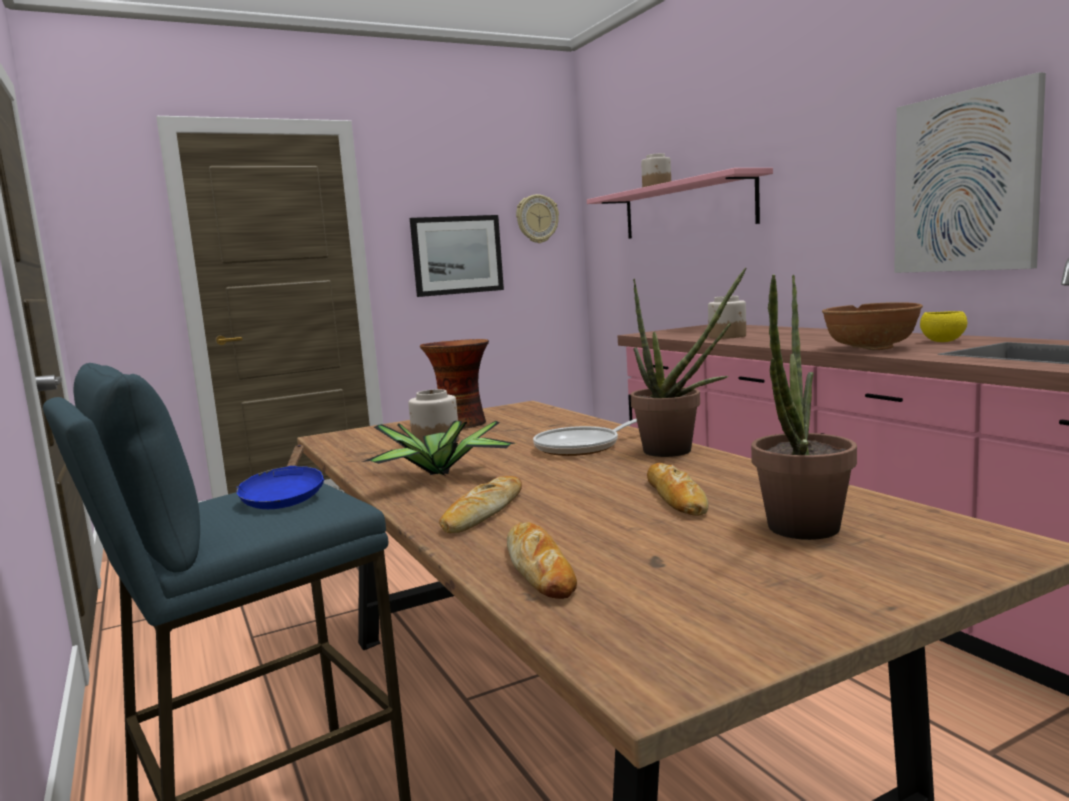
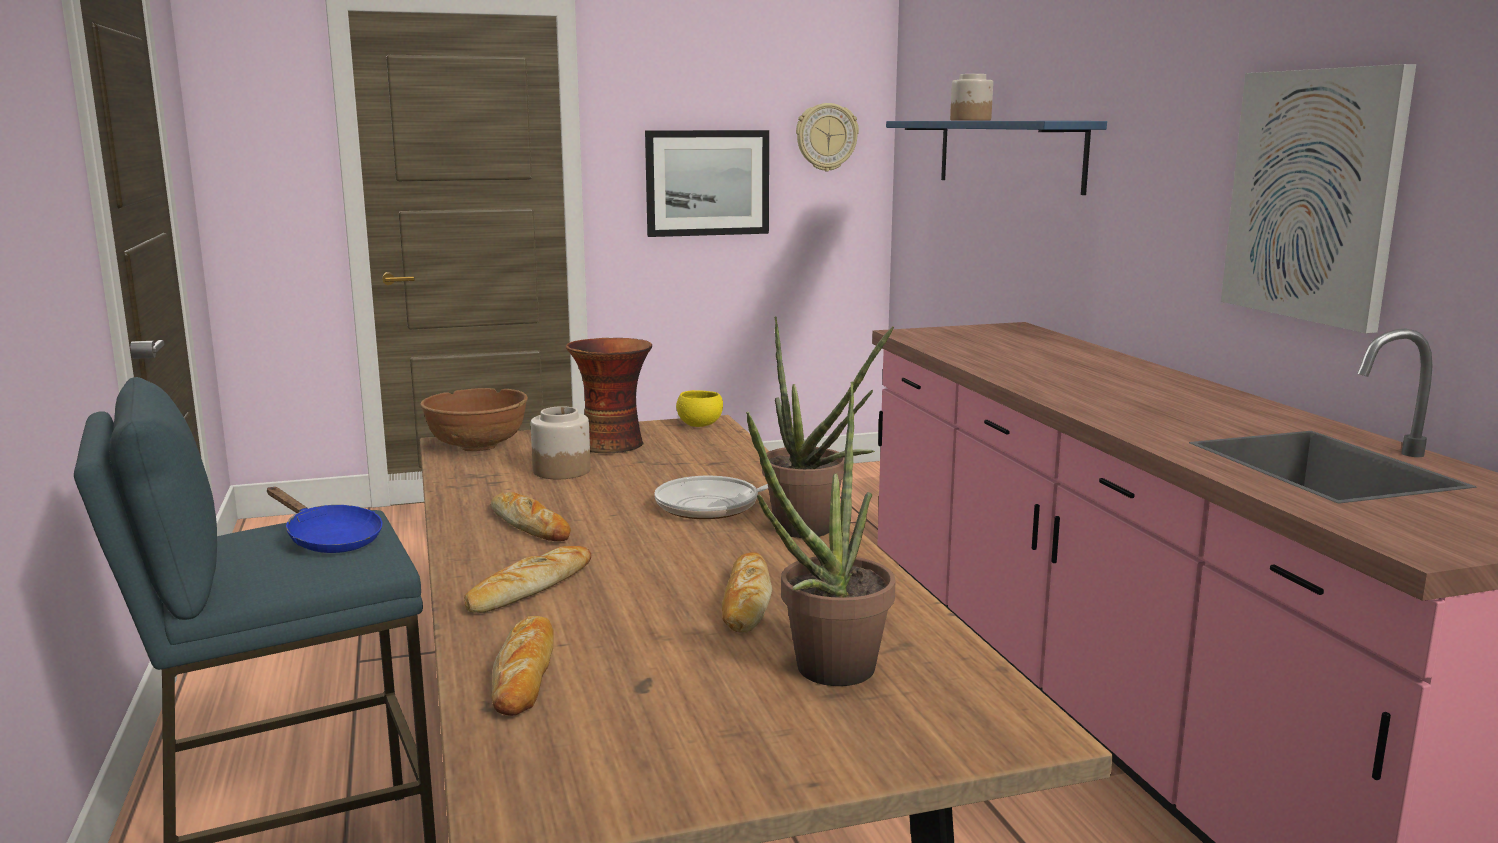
camera: 10 degrees right, 5 degrees up
(284, 496) = (329, 539): blue frying pan -> blue frying pan turned 60 degrees counterclockwise
(442, 475) = (529, 524): potted plant -> bread
(686, 208) = (1008, 154): pink shelf -> blue shelf
(728, 336) = (997, 357): jar -> none
(870, 348) = (1128, 415): brown bowl -> brown bowl (477, 445)
(943, 341) = (1237, 415): yellow bowl -> yellow bowl (700, 425)

